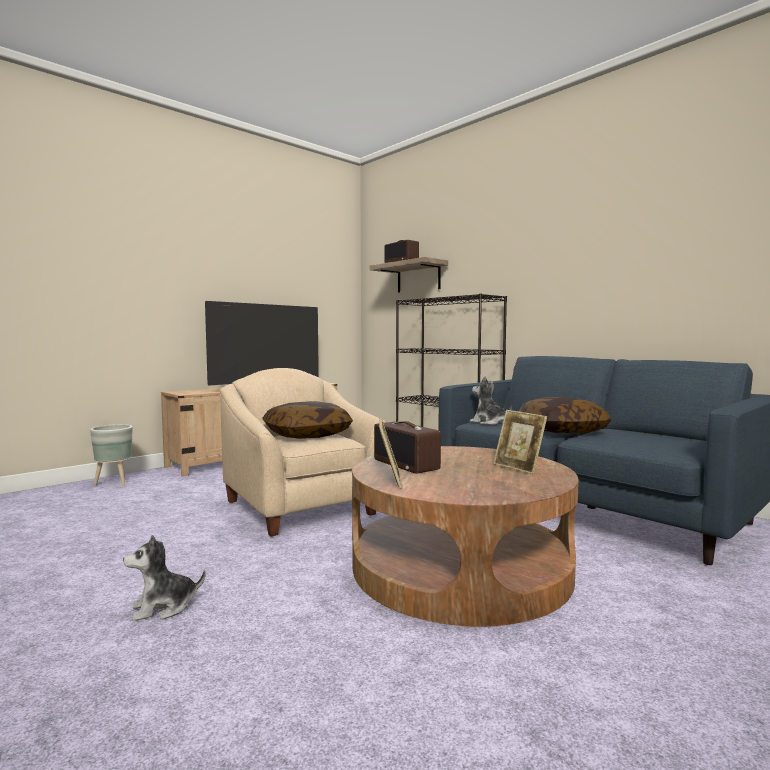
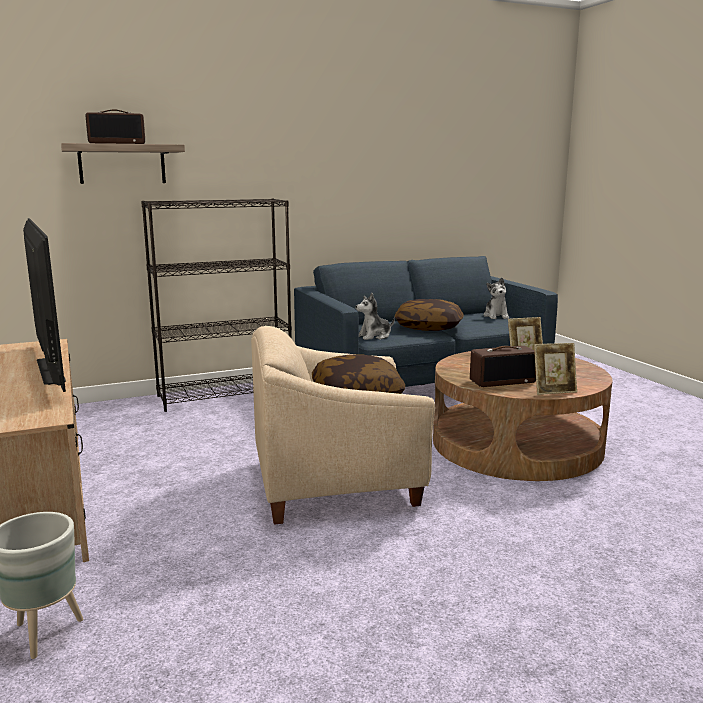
camera: 70 degrees left, 10 degrees up
(163, 607) = (570, 563): plush toy -> plush toy (496, 316)
(390, 481) = (553, 391): picture frame -> picture frame turned 150 degrees clockwise

